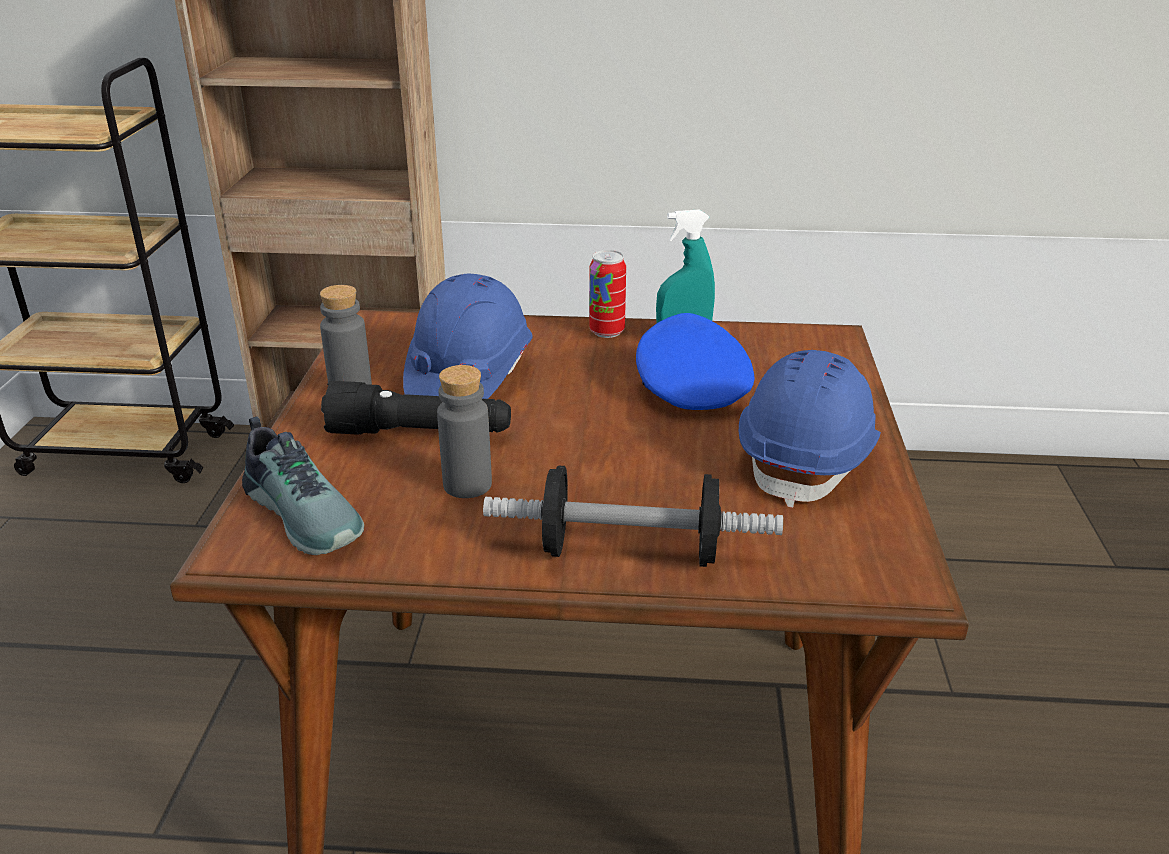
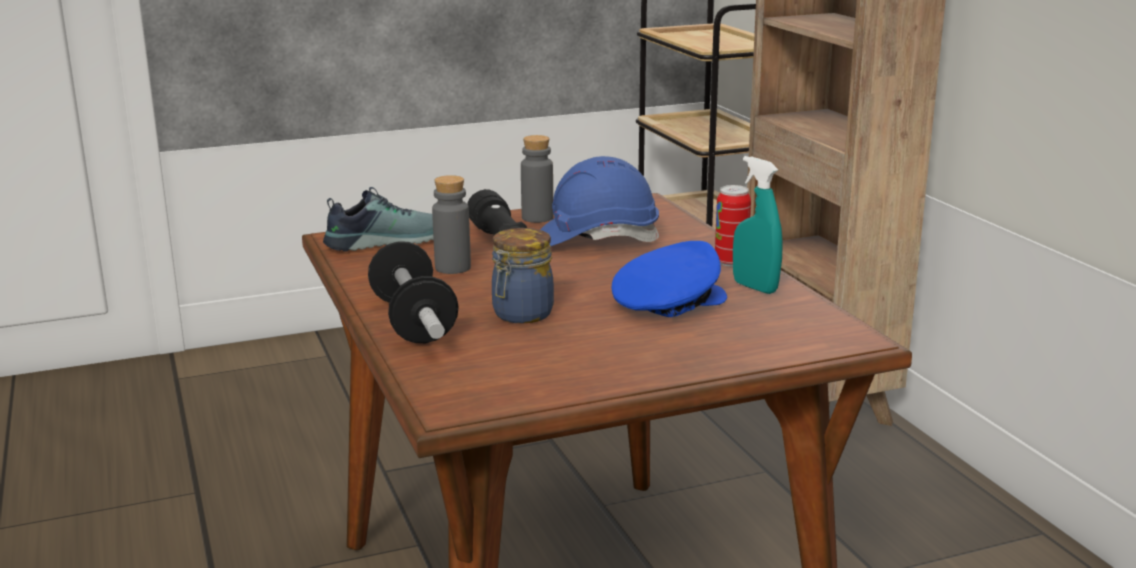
camera: 65 degrees right, 10 degrees down
(306, 513) = (385, 241): shoe -> shoe turned 135 degrees counterclockwise
(661, 475) = (521, 315): none -> jar
(808, 459) = (598, 357): blue hard hat -> none

